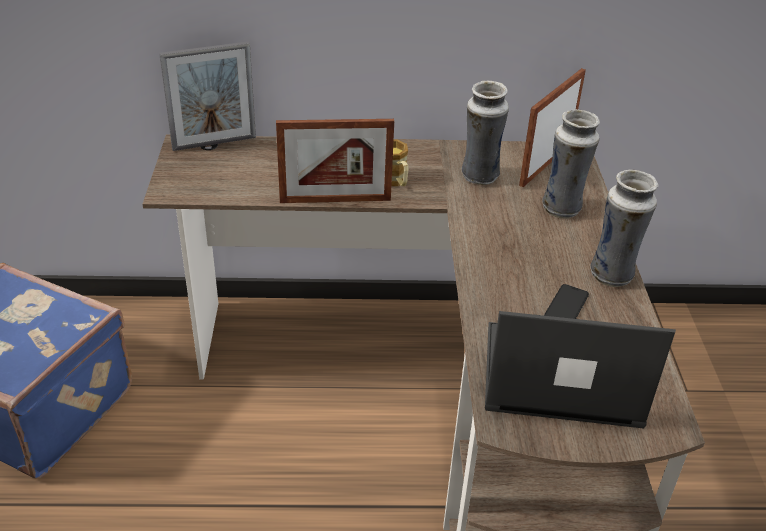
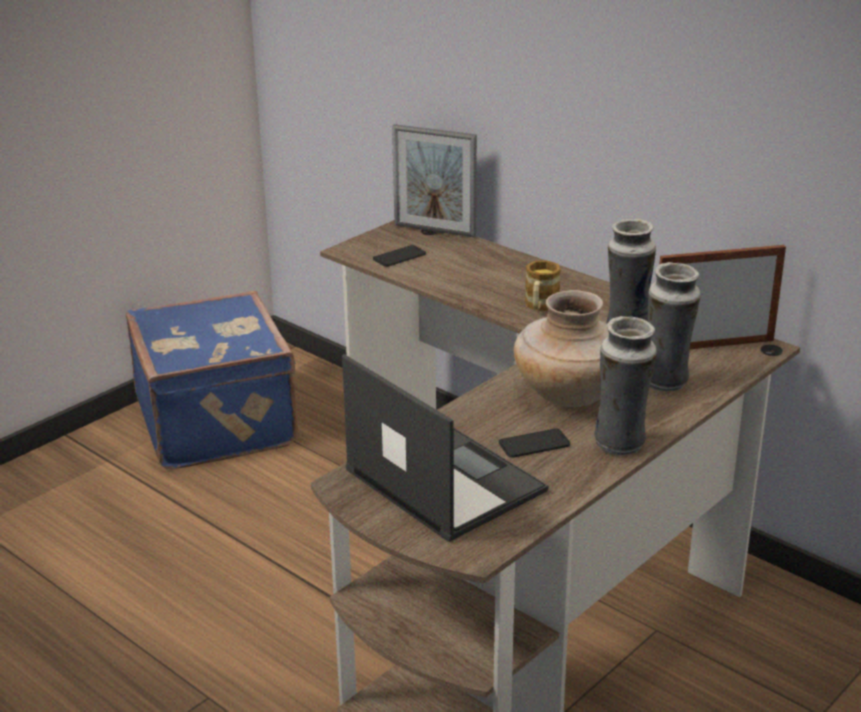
camera: 45 degrees right, 10 degrees down
(221, 180) = (399, 257): none -> phone
(335, 200) = (466, 300): picture frame -> none
(526, 251) = (570, 396): none -> beige vase

